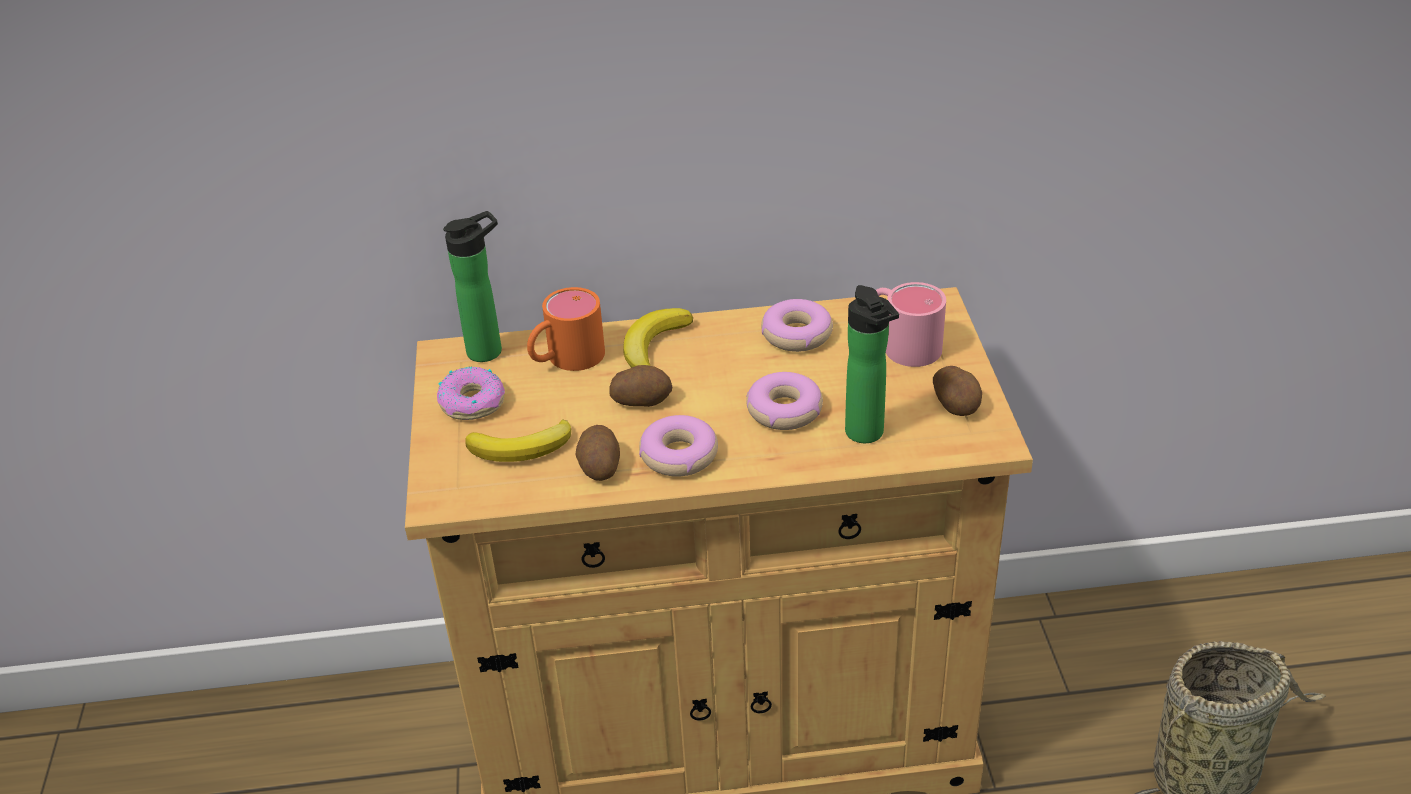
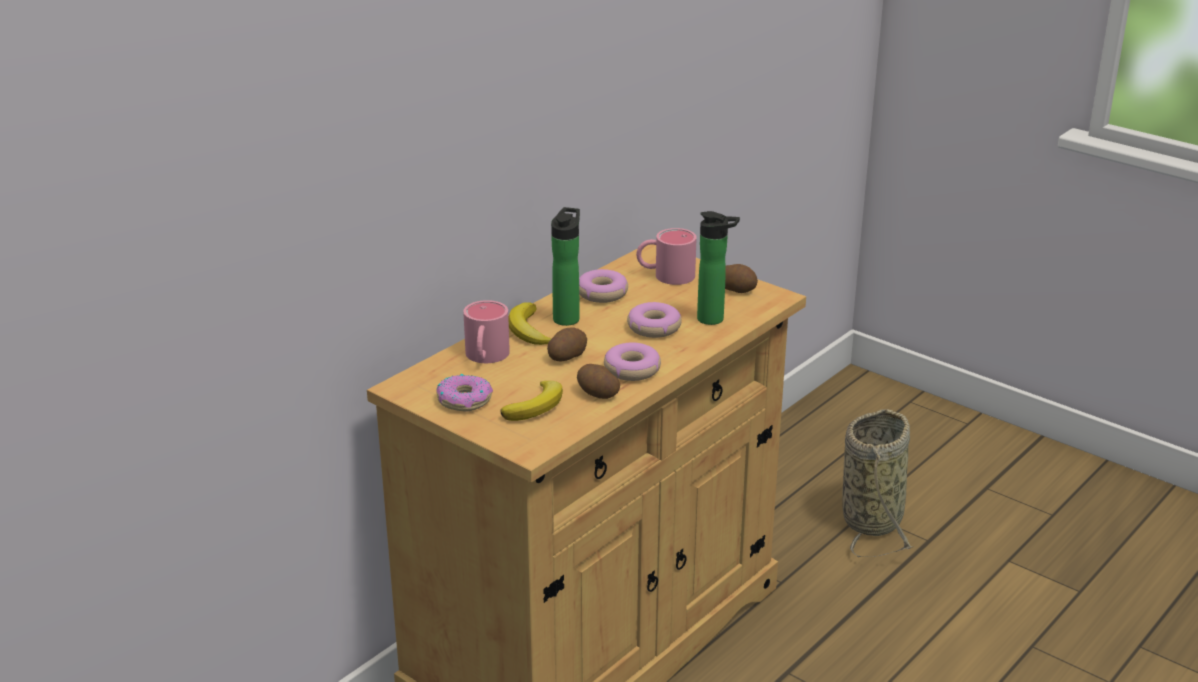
camera: 45 degrees left, 10 degrees down
(489, 350) = (427, 373): bottle -> bottle (567, 317)
(565, 359) = (485, 357): orange mug -> pink mug

